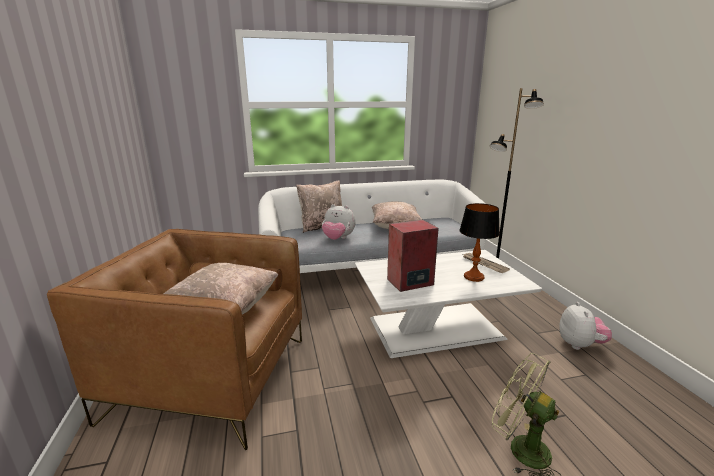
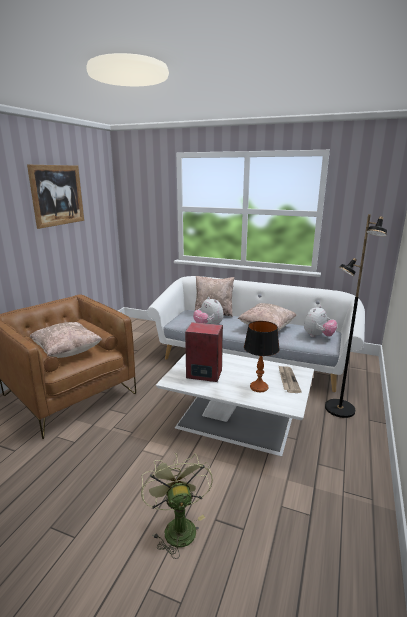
camera: 35 degrees right, 0 degrees up
(85, 76) = (57, 195): none -> picture
(580, 345) = (345, 492): plush toy -> plush toy (318, 336)

